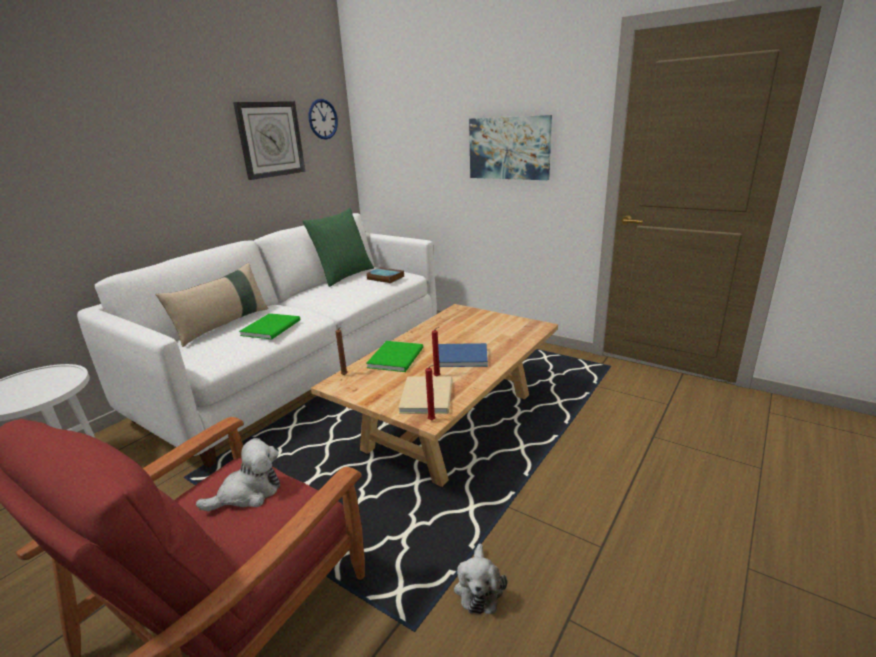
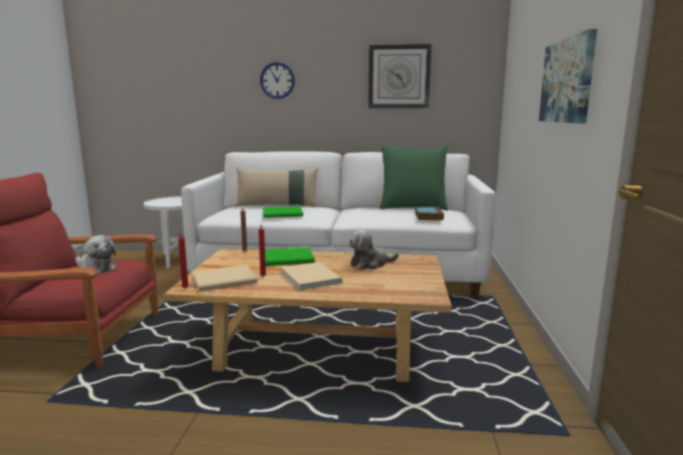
camera: 60 degrees right, 10 degrees down
(323, 119) = (465, 61): wall clock -> wall clock (277, 80)
(459, 356) = (311, 277): blue book -> beige book
(479, 587) = (90, 420): plush toy -> plush toy (370, 264)

